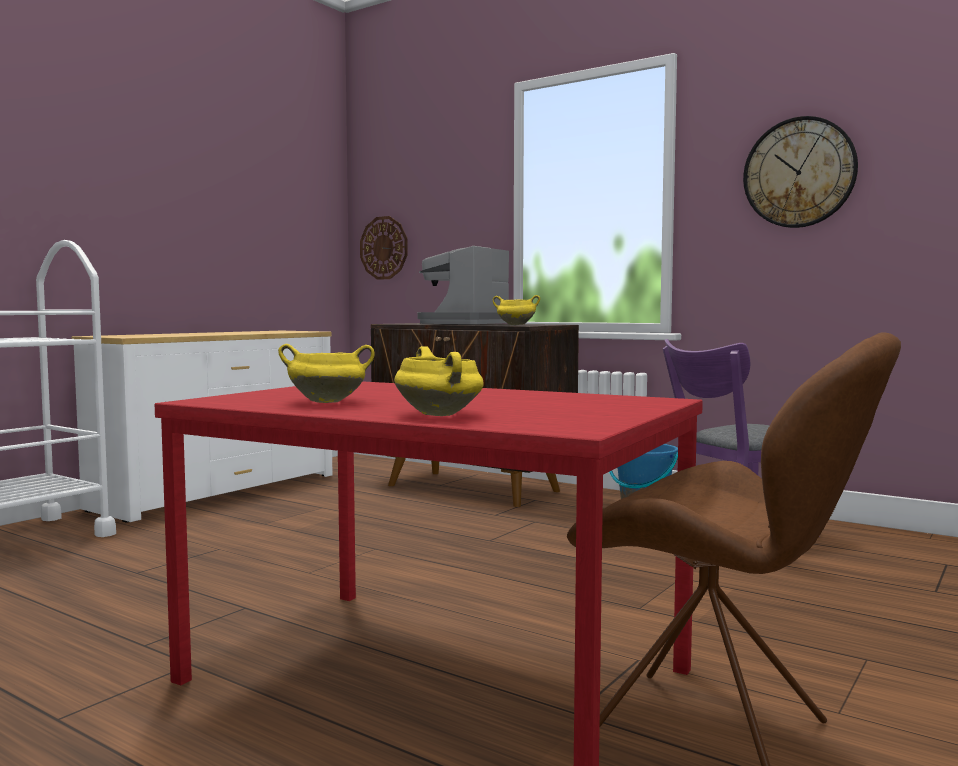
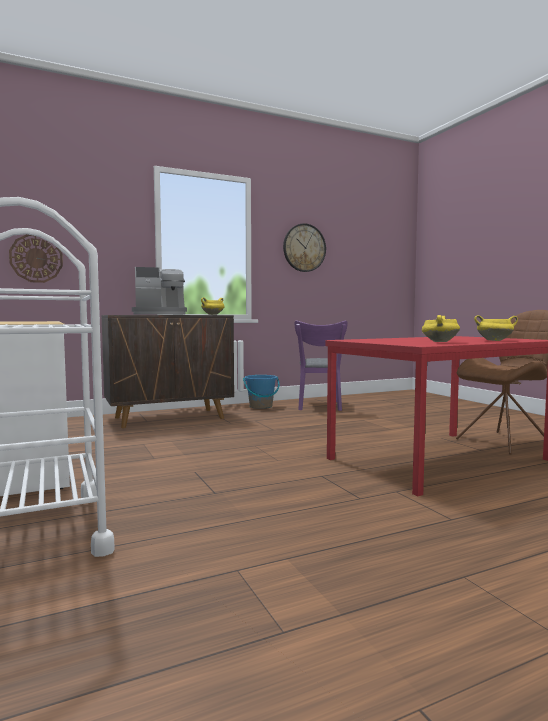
camera: 60 degrees left, 0 degrees up
(463, 323) = (160, 314): coffee machine -> coffee machine turned 75 degrees counterclockwise

